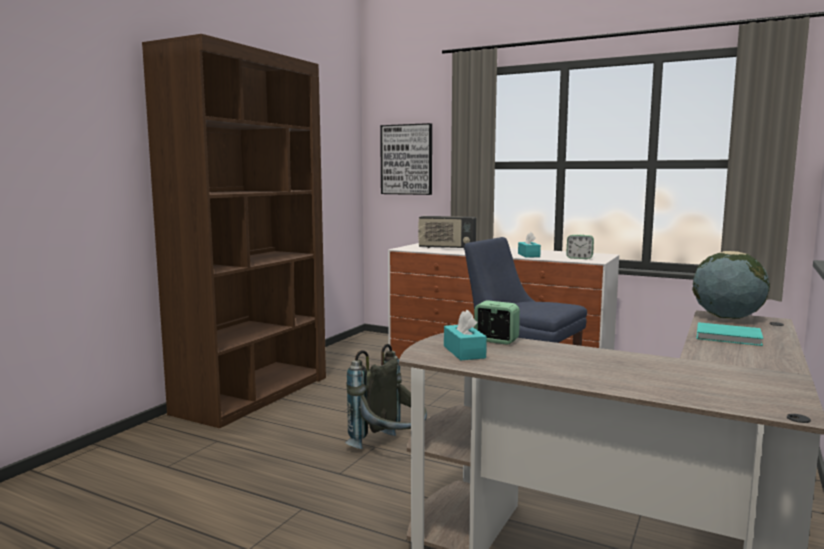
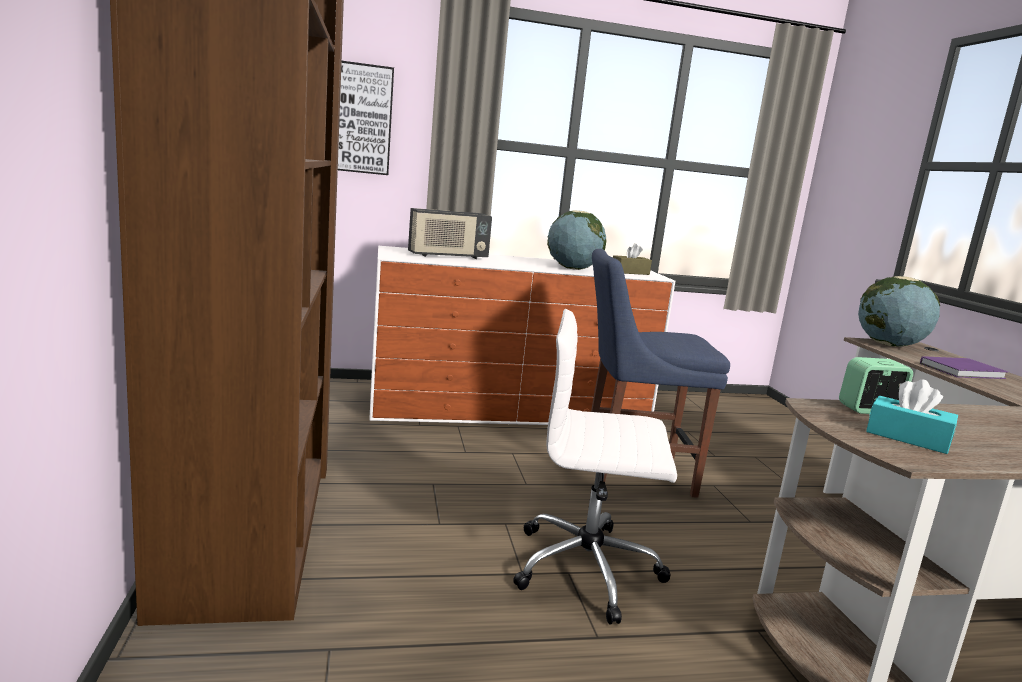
camera: 40 degrees left, 5 degrees up
(390, 448) = (589, 568): grey backpack -> white office chair
(528, 255) = (572, 268): turquoise tissue box -> globe
(579, 258) = (630, 272): alarm clock -> brown tissue box
(730, 337) = (964, 371): turquoise book -> purple book

